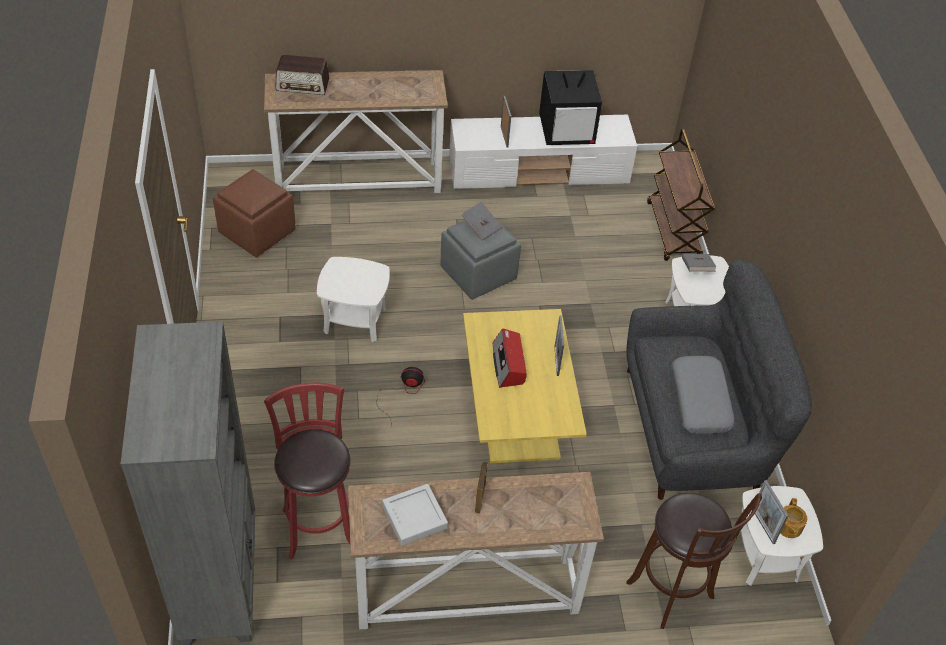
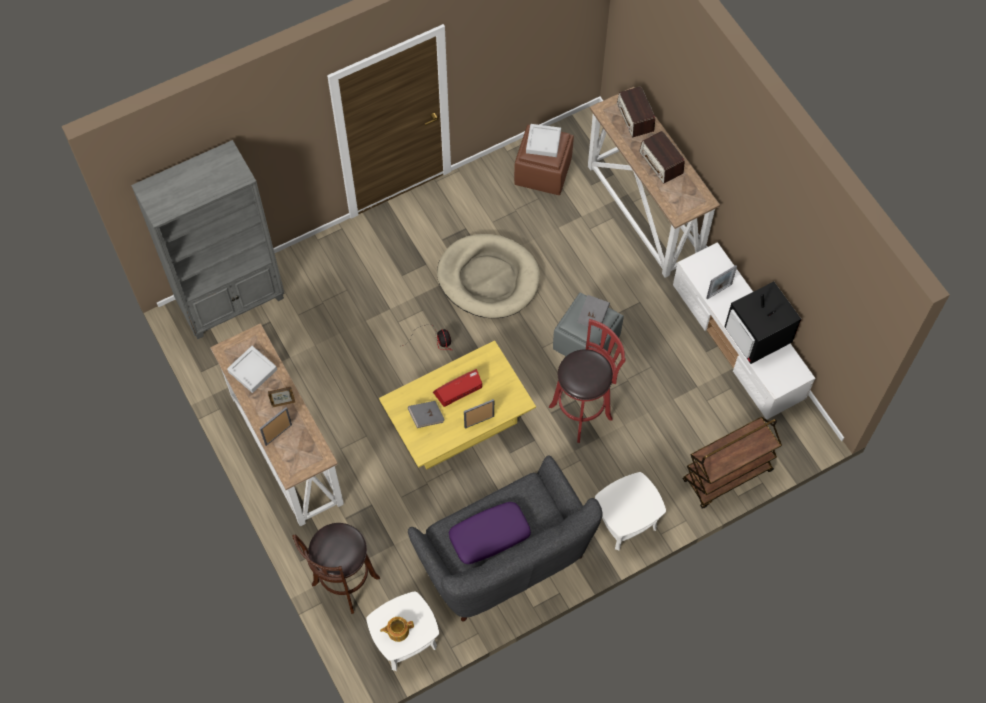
camera: 70 degrees right, 15 degrees up
(249, 189) = (543, 142): none -> grey tray
(318, 524) = (298, 337): red stool -> red stool (583, 411)
(354, 320) = (488, 278): white side table -> beige dog bed
(368, 87) = (661, 163): none -> radio
(696, 269) = (638, 494): grey book -> grey book (426, 417)
(700, 401) = (489, 536): grey pillow -> purple pillow
(763, 526) = (390, 612): picture frame -> picture frame (278, 434)

